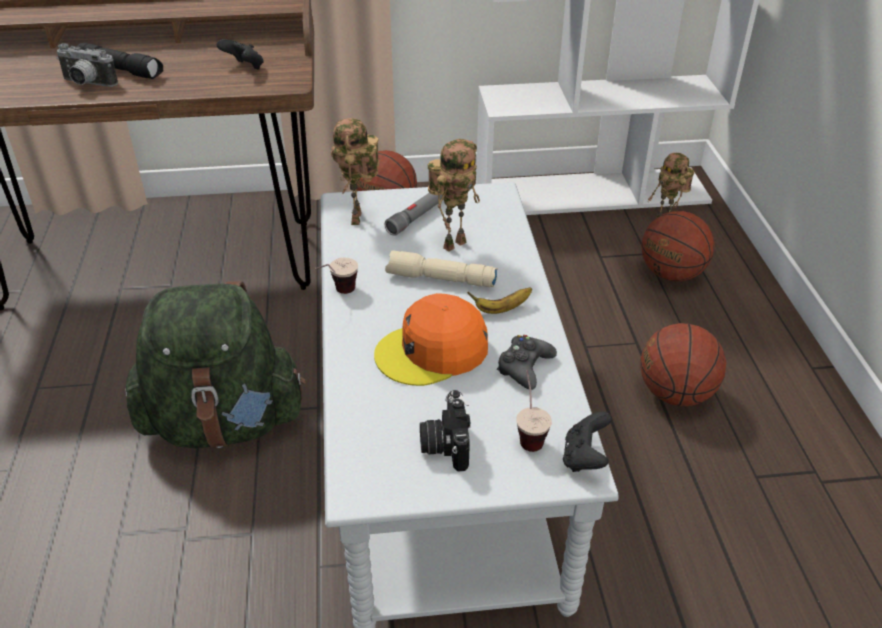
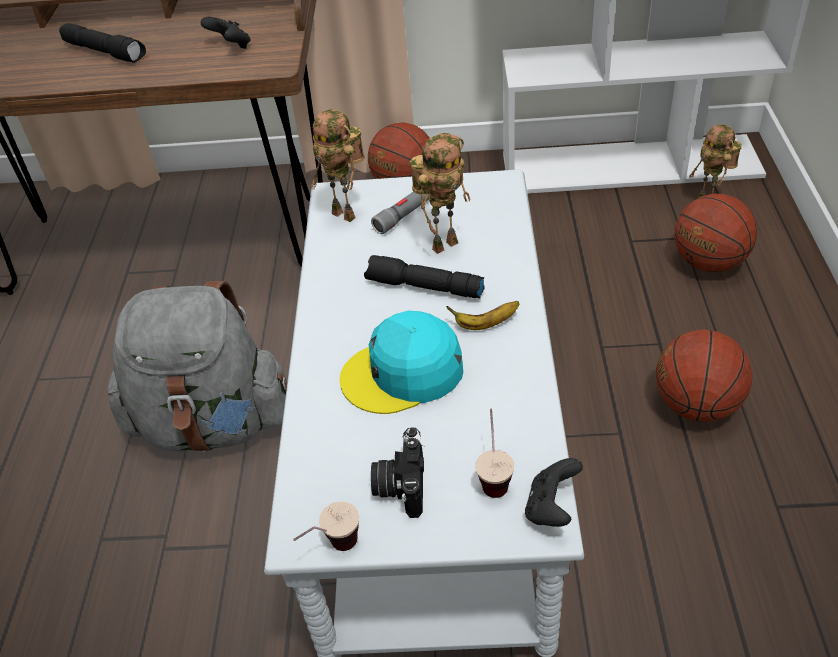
camera: 10 degrees right, 5 degrees up
(87, 84) = (68, 70): camera -> none
(224, 422) = (214, 422): green backpack -> grey backpack
(337, 294) = (312, 303): cup -> cup (332, 550)
(359, 219) = (347, 214): toy robot -> toy robot turned 60 degrees counterclockwise
(433, 351) = (403, 373): orange cap -> turquoise cap
(440, 279) = (423, 287): beige flashlight -> black flashlight
(524, 367) = (500, 395): black game controller -> none

